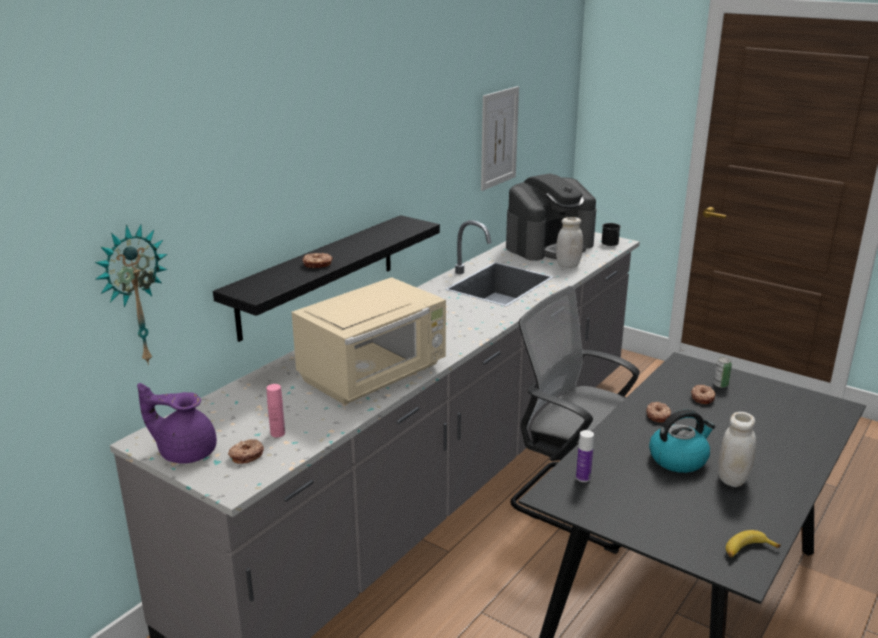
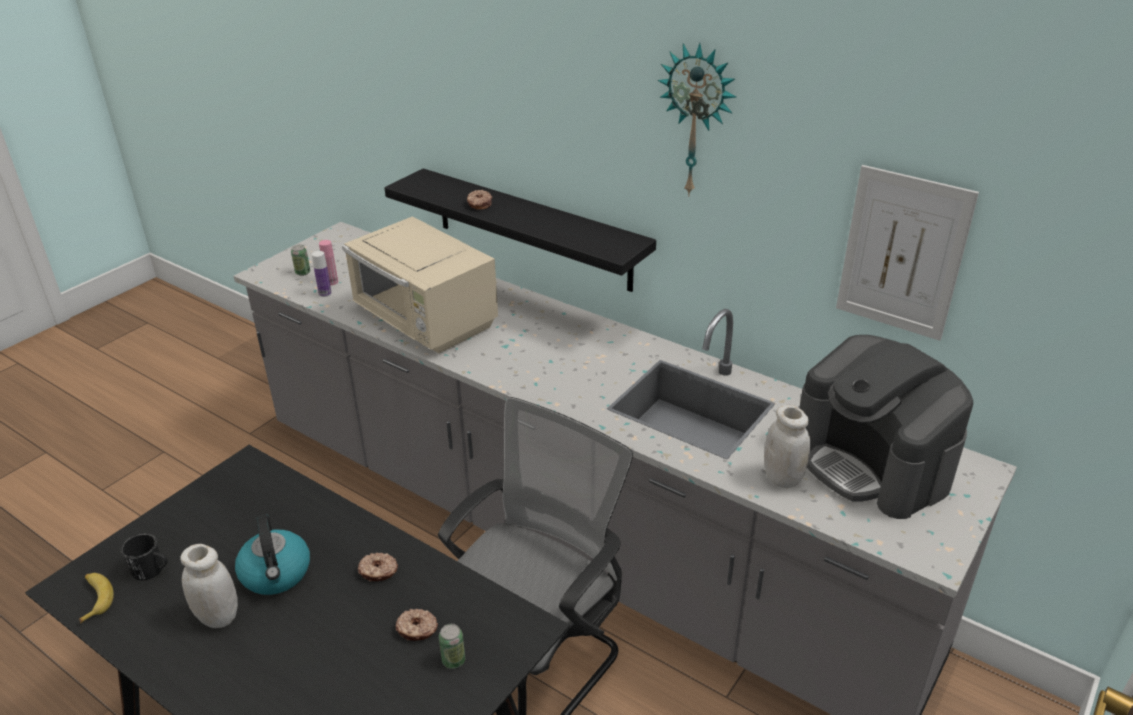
camera: 90 degrees right, 10 degrees up
(133, 296) = (363, 130): wall clock -> wall clock (697, 121)
(185, 452) = (318, 249): purple teapot -> none
(246, 455) = (303, 272): donut -> can
(583, 478) = (268, 490): bottle -> bottle (325, 293)
(610, 242) = (929, 544): black mug -> black mug (152, 570)

